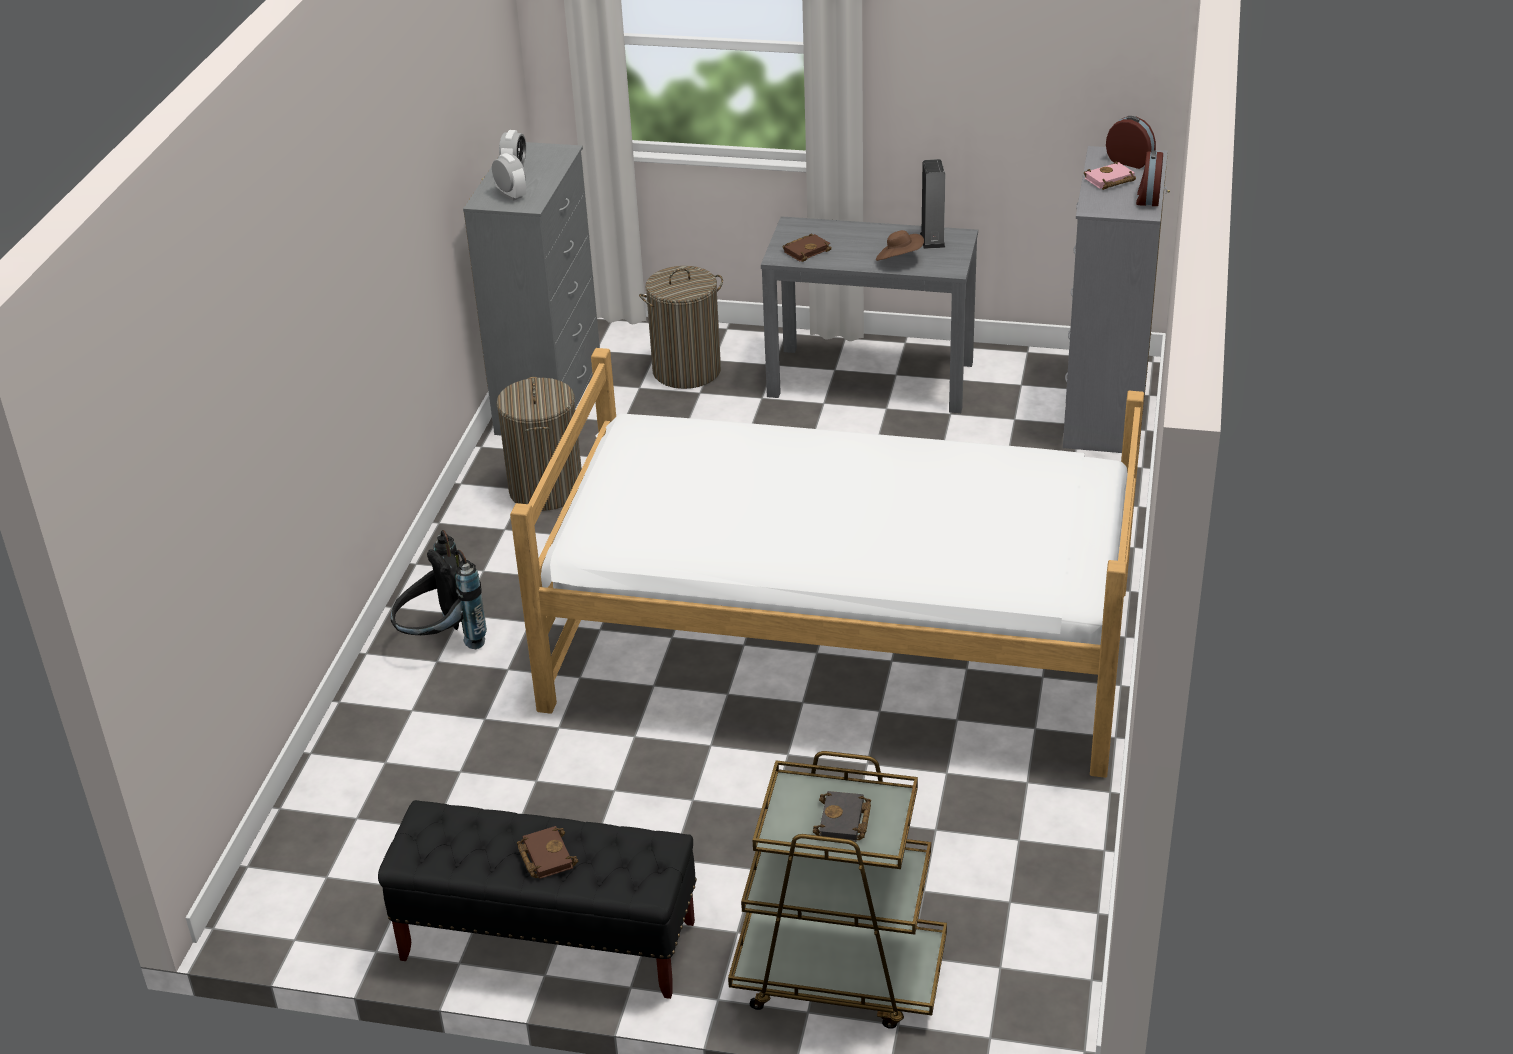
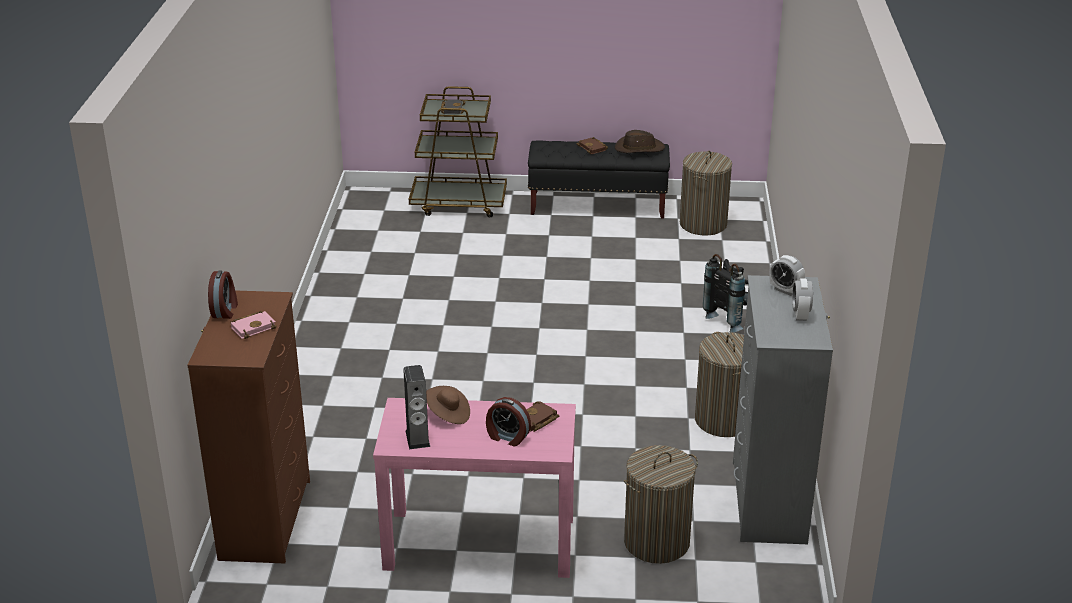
camera: 170 degrees right, 5 degrees down
(367, 864) = (703, 224): none -> laundry basket
(449, 847) = (639, 148): none -> brown hat
(841, 649) = (476, 329): bed -> none
(871, 379) = (479, 543): grey console table -> pink console table
(1104, 412) = (267, 519): grey dresser -> brown dresser
(1130, 161) = (227, 349): alarm clock -> alarm clock (507, 437)

